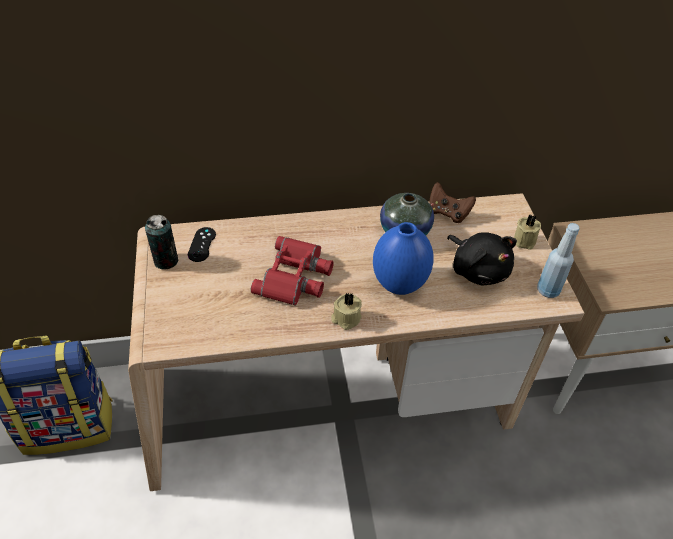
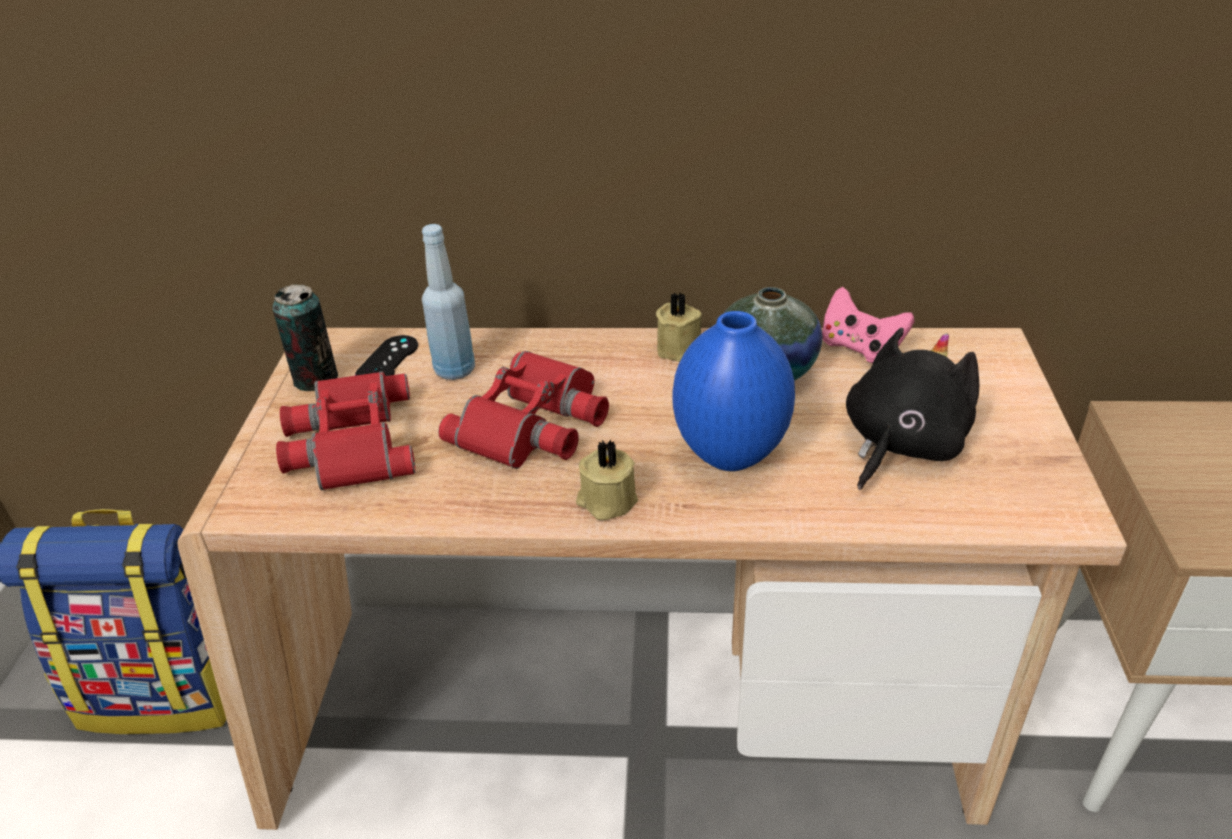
camera: 15 degrees right, 10 degrees down
(200, 299) = (348, 442): none -> red binoculars
(448, 213) = (860, 348): brown game controller -> pink game controller
(478, 269) = (900, 444): black plush toy -> black plush toy turned 120 degrees counterclockwise
(525, 240) = (1013, 404): beige candle -> beige candle (680, 348)
(548, 290) = (1048, 495): blue bottle -> blue bottle (455, 370)

